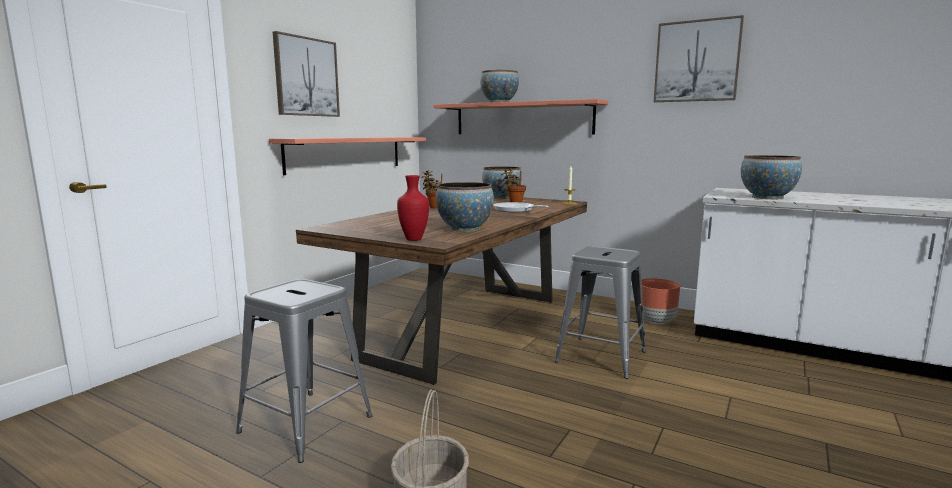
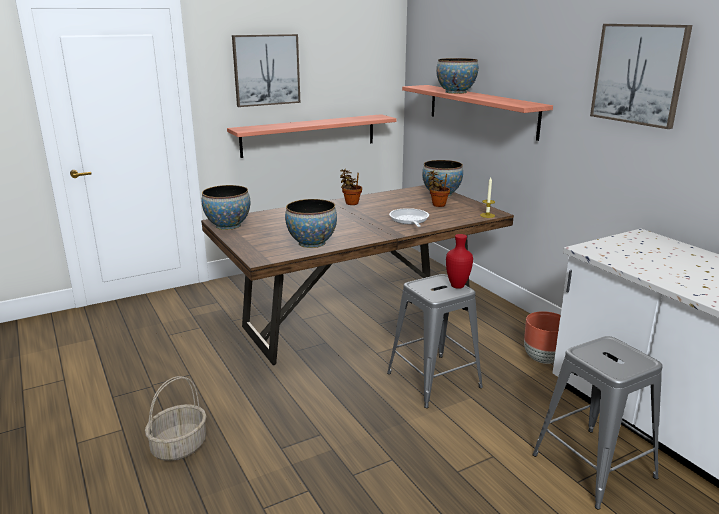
camera: 30 degrees right, 10 degrees up
(307, 424) = (167, 369): grey stool -> grey stool (594, 466)
(412, 239) = (250, 250): red vase -> red vase (456, 286)
(767, 197) = (631, 263): bowl -> bowl (228, 226)

